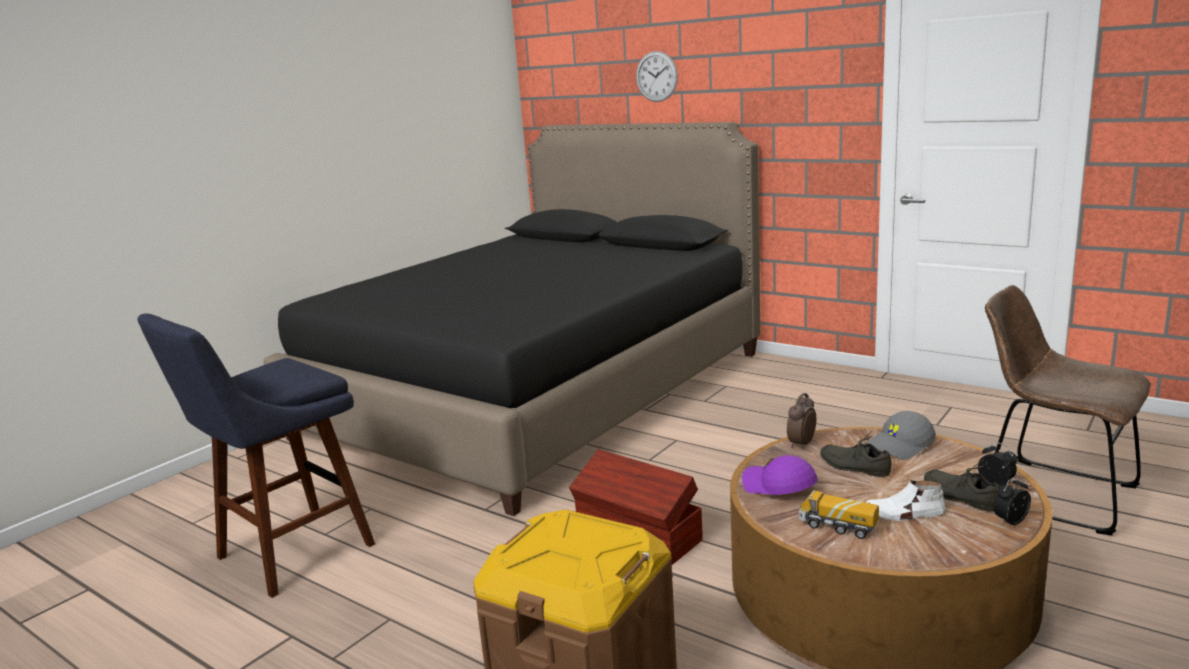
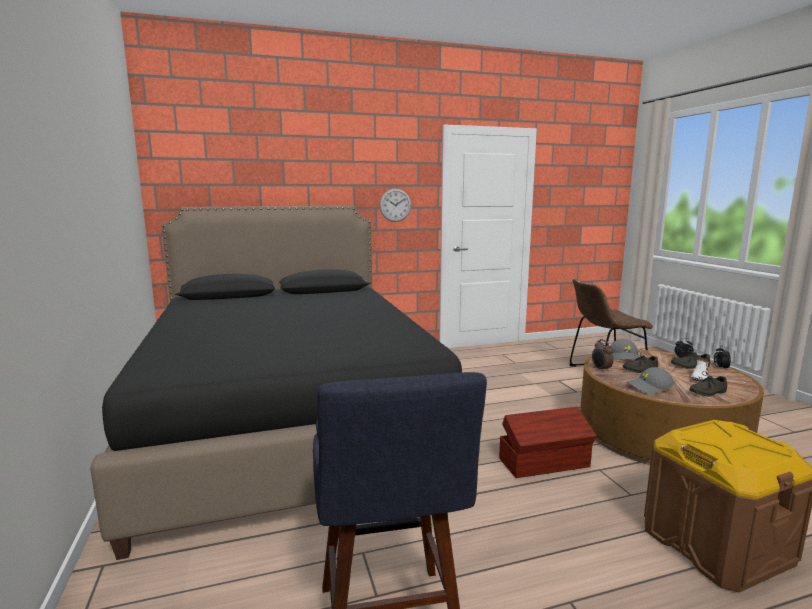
camera: 55 degrees left, 5 degrees down
(656, 76) = (288, 173): wall clock -> wall clock (395, 205)
(778, 487) = (649, 388): purple cap -> grey cap
(837, 527) = (706, 392): toy truck -> grey shoe

